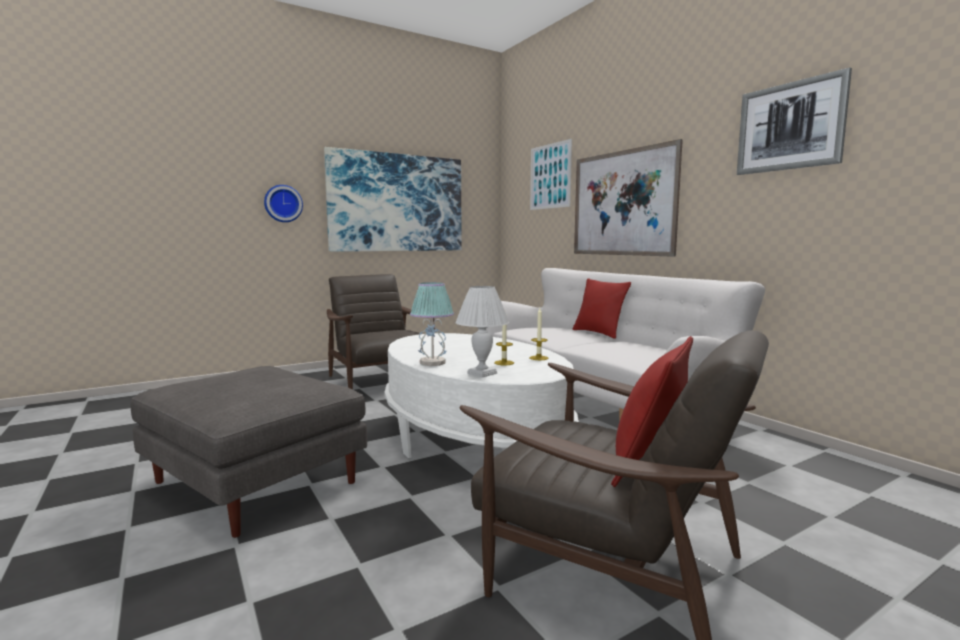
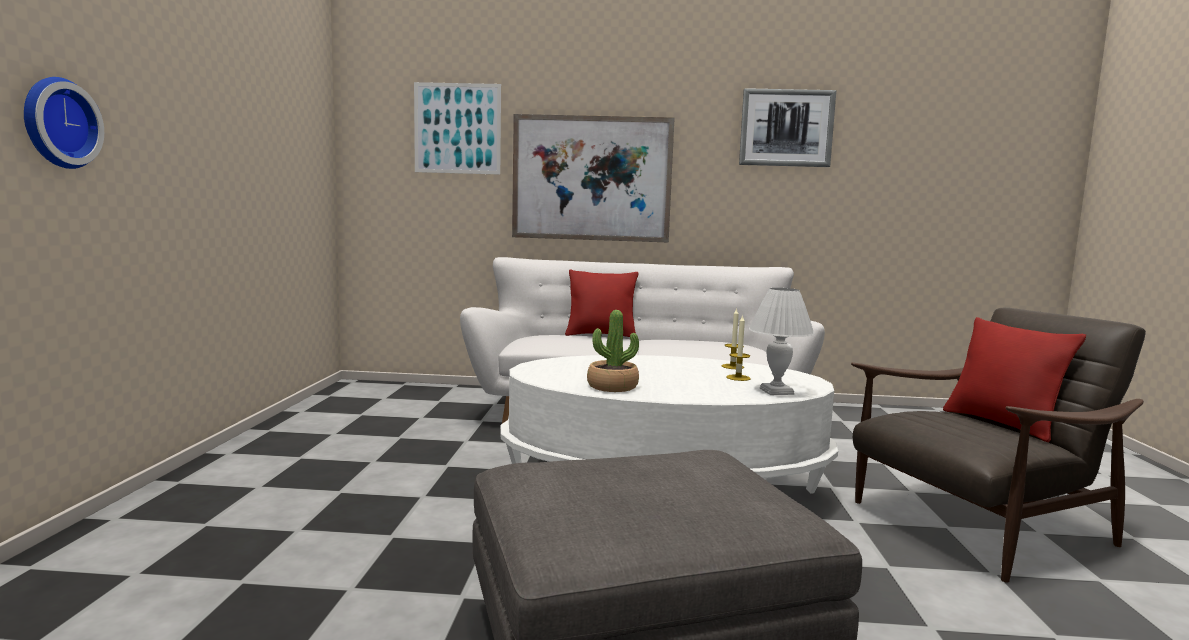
camera: 55 degrees left, 0 degrees up
(380, 381) = (338, 471): brown armchair -> none
(397, 203) = (232, 142): picture -> none
(415, 349) = (612, 387): none -> potted plant
(433, 363) = (700, 394): table lamp -> none

